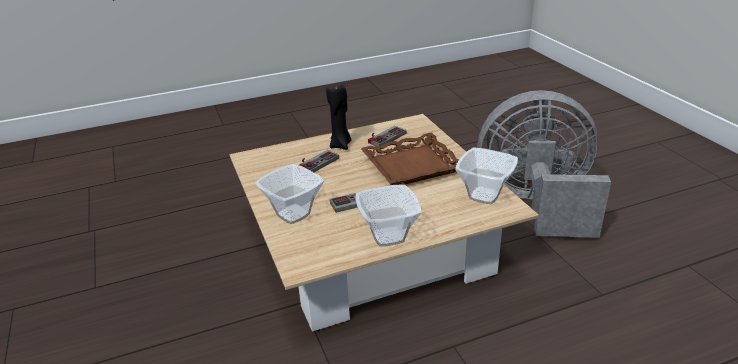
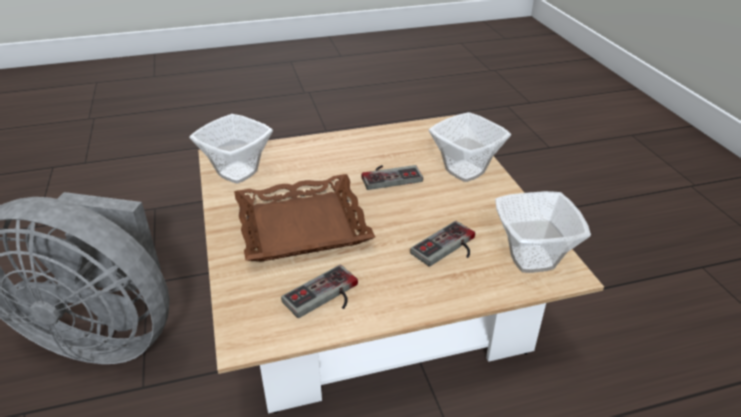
camera: 175 degrees left, 5 degrees up
(341, 145) = (406, 283): black candle -> none
(389, 237) = (361, 140): bowl -> bowl (529, 258)

